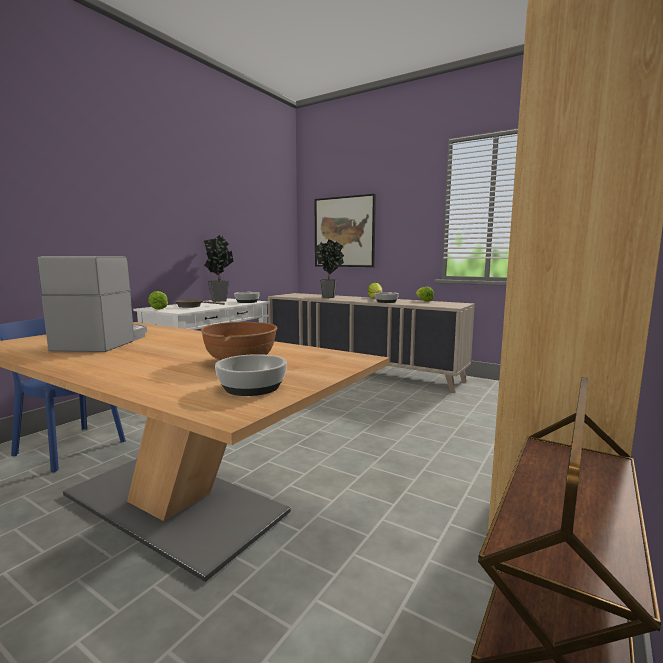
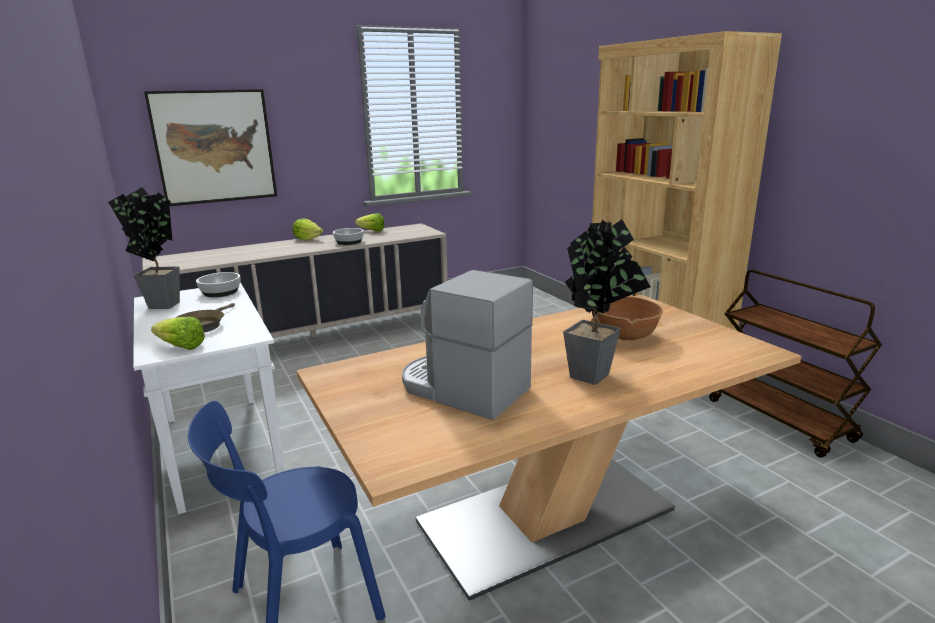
camera: 60 degrees left, 10 degrees up
(252, 387) = (709, 340): bowl -> none
(330, 297) = (251, 252): potted plant -> potted plant (595, 374)

